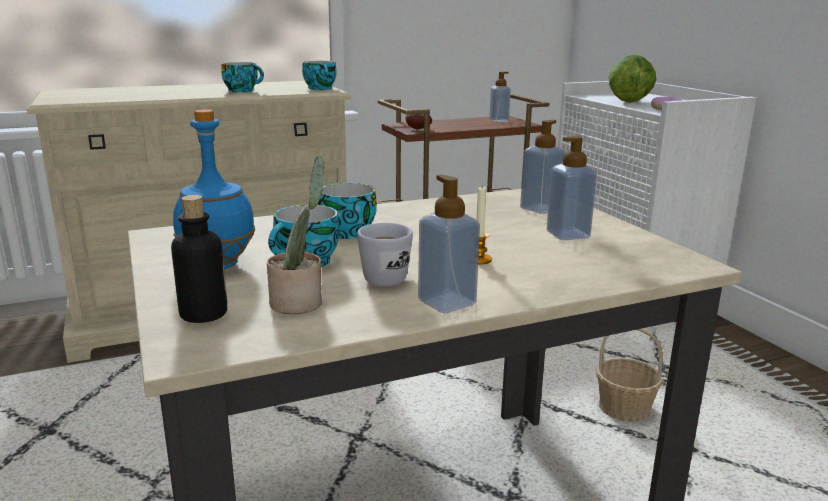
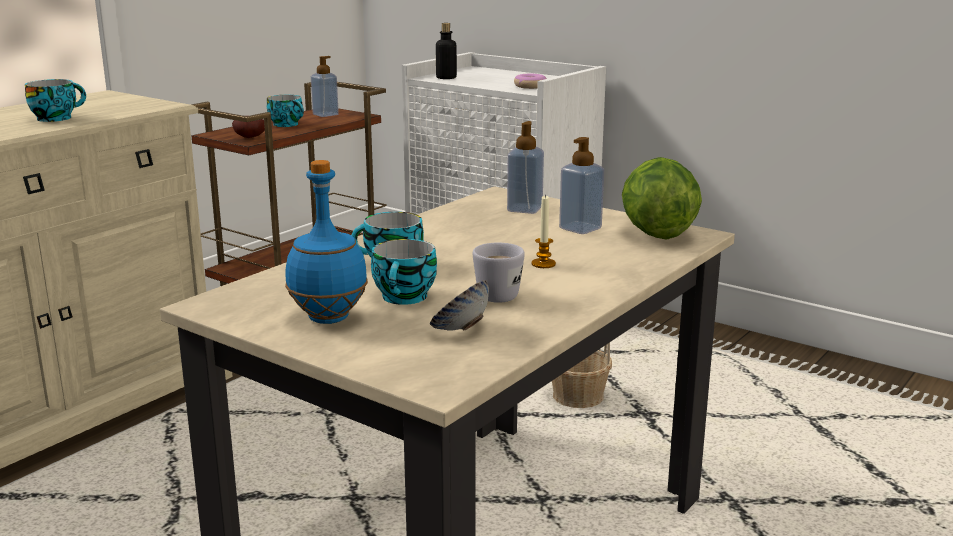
camera: 30 degrees left, 0 degrees up
(203, 314) = (397, 358): bottle -> bottle (446, 78)
(300, 302) = (460, 330): potted plant -> bowl
(321, 89) = (151, 103): cup -> cup (288, 125)
(447, 302) = (572, 302): soap dispenser -> none
(629, 102) = (483, 81): lettuce -> lettuce (655, 233)

